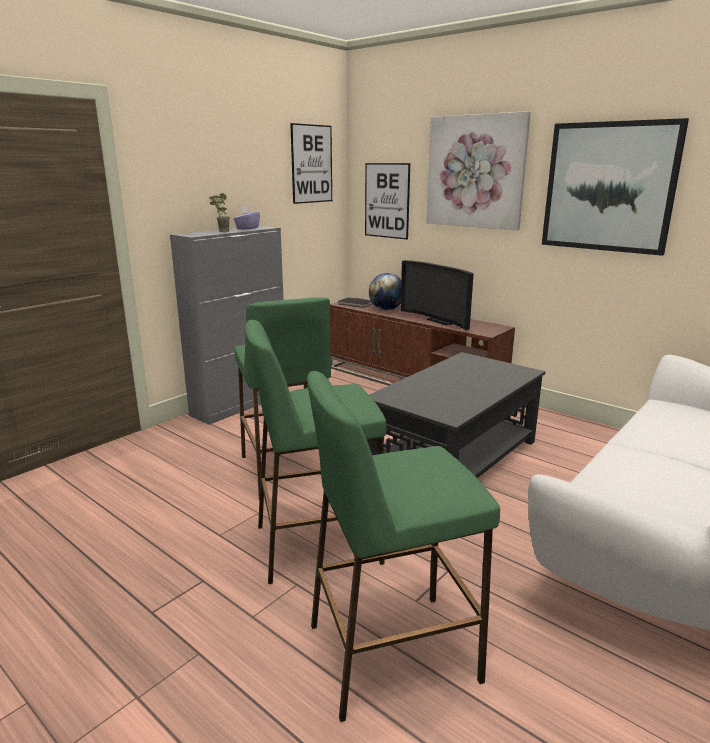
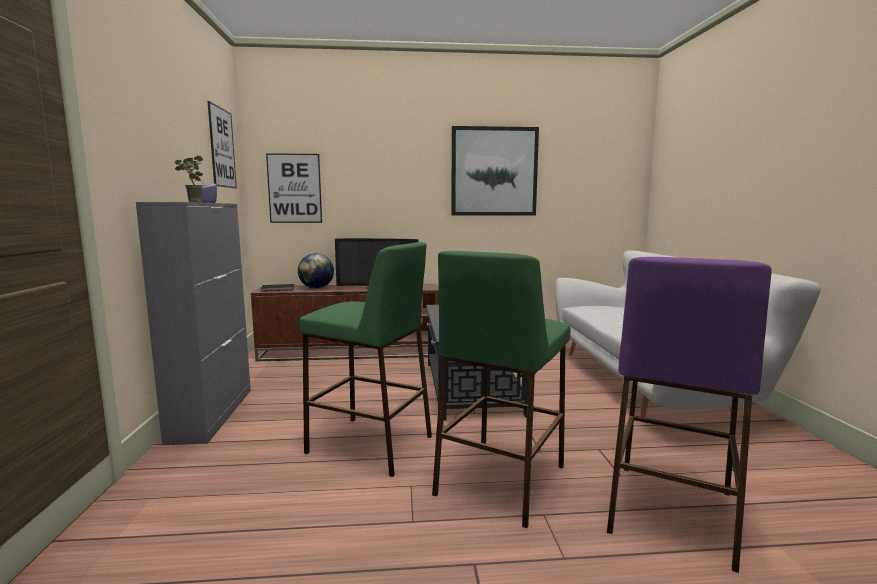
camera: 45 degrees left, 10 degrees down
(391, 652) = (671, 512): green stool -> purple stool
(475, 172) = (386, 161): picture -> none

